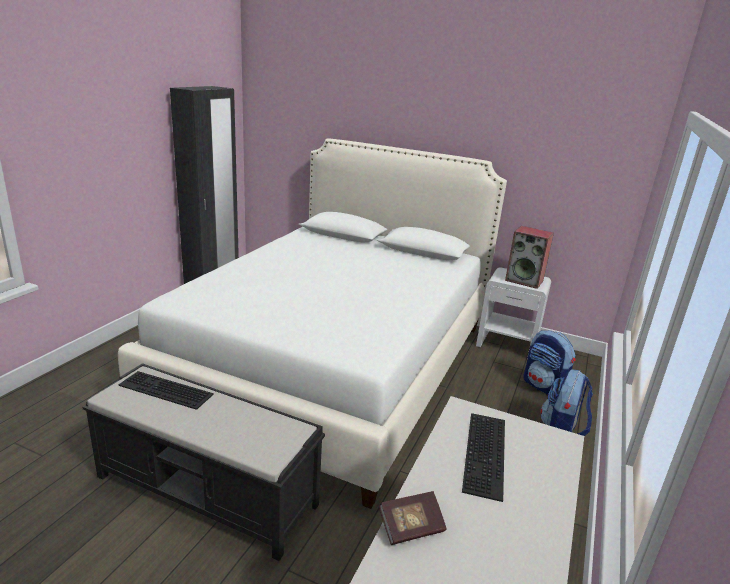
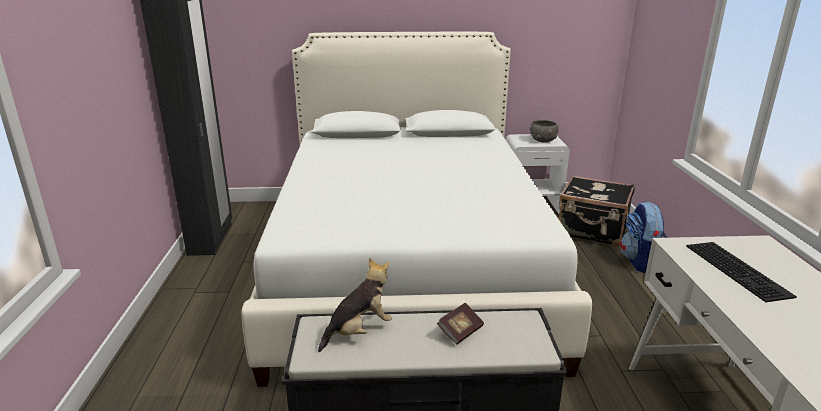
camera: 25 degrees left, 0 degrees up
(163, 390) = (359, 331): keyboard -> plush toy
(411, 527) = (776, 340): book -> book (460, 331)
(524, 280) = (542, 140): speaker -> grey bowl
(544, 387) = (592, 231): backpack -> black suitcase

